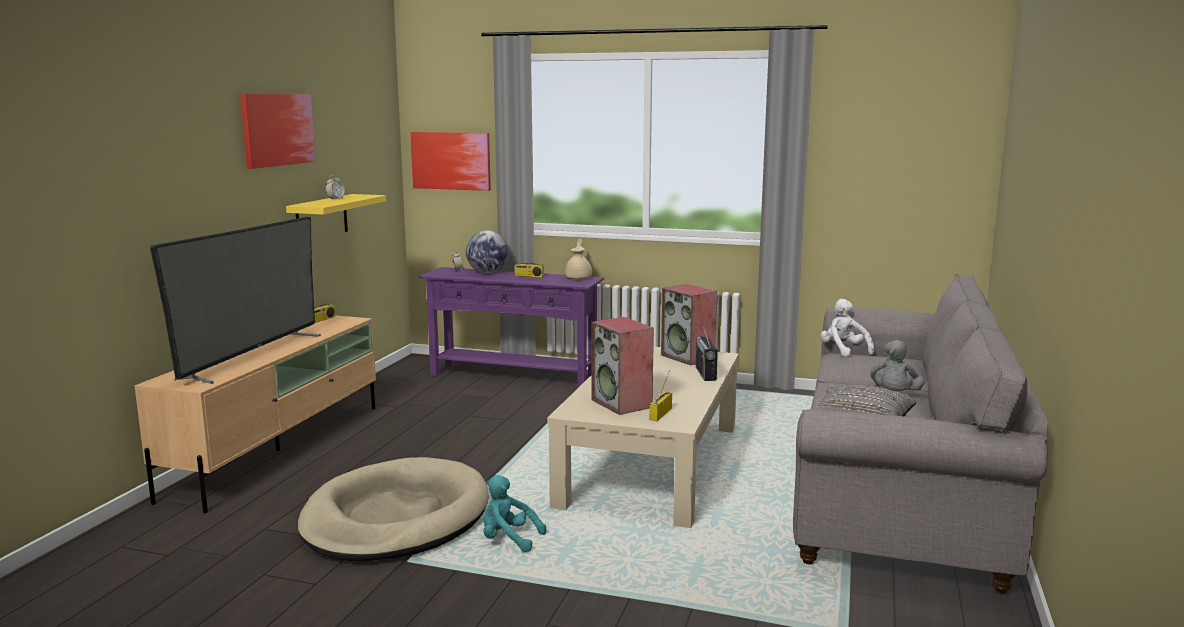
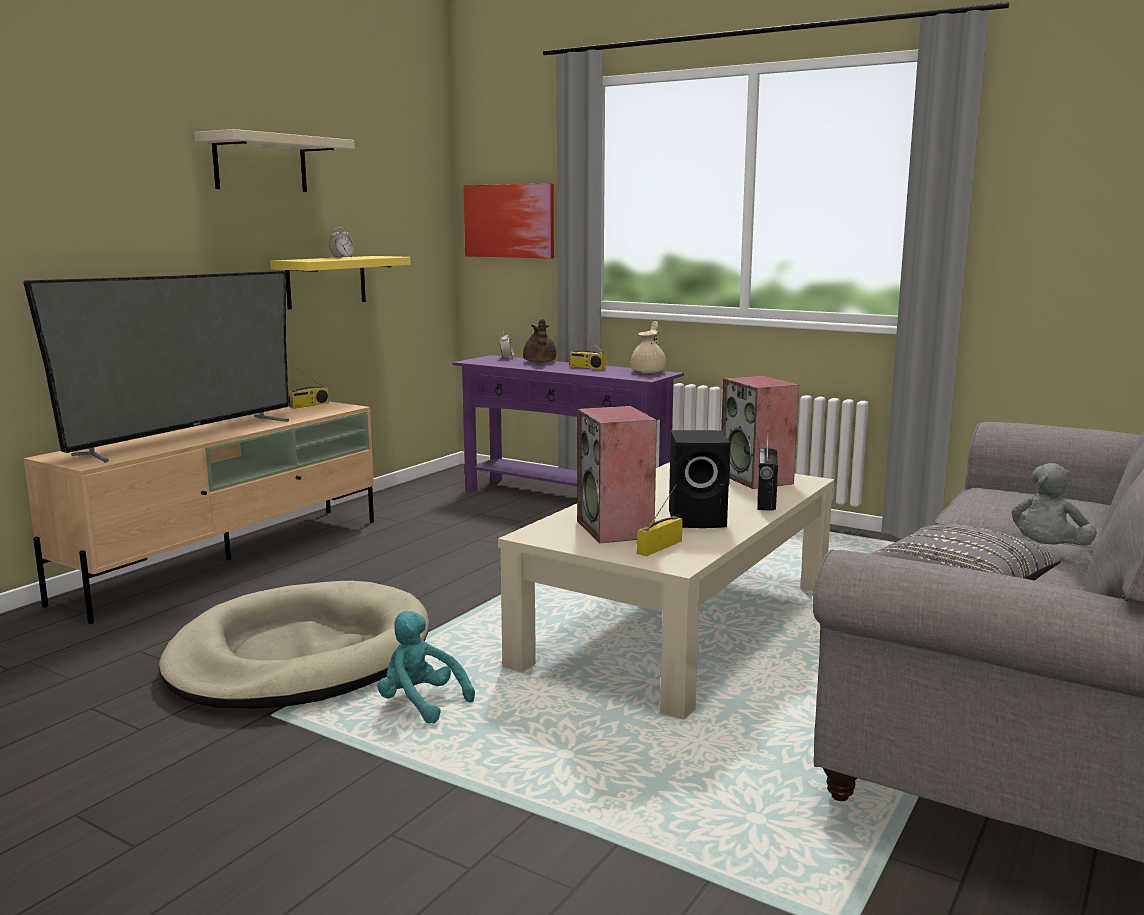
camera: 15 degrees right, 0 degrees up
(278, 129) = (260, 164): picture -> beige shelf
(487, 272) = (539, 362): globe -> brown teapot
(672, 391) = (699, 519): none -> black speaker
(844, 351) = (996, 485): white plush toy -> none

